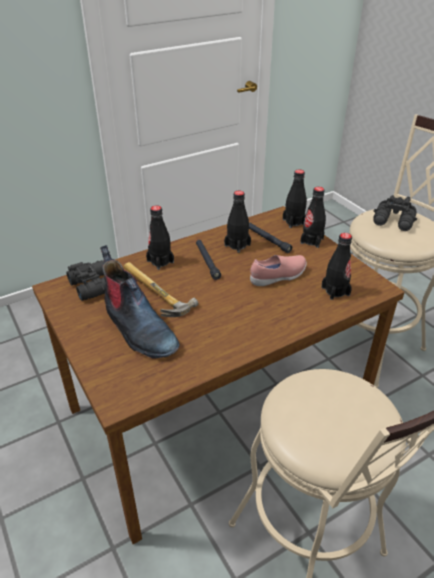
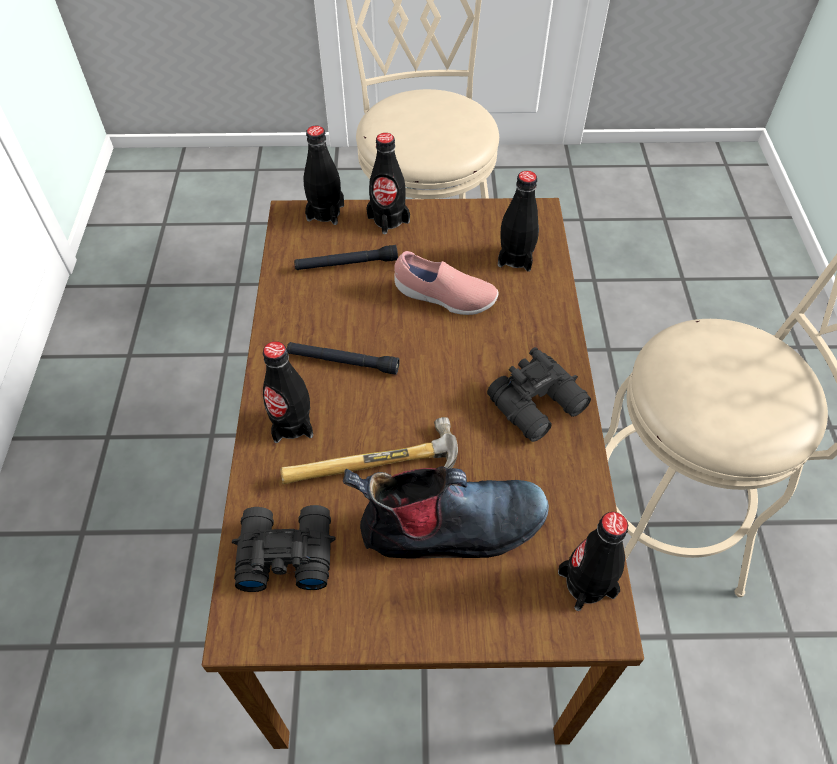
camera: 60 degrees left, 15 degrees up
(237, 245) = (329, 305): black bottle -> black bottle (586, 584)
(278, 277) = (444, 298): pink shoe -> pink shoe turned 105 degrees clockwise
(394, 222) = (416, 120): black binoculars -> black binoculars (539, 405)

